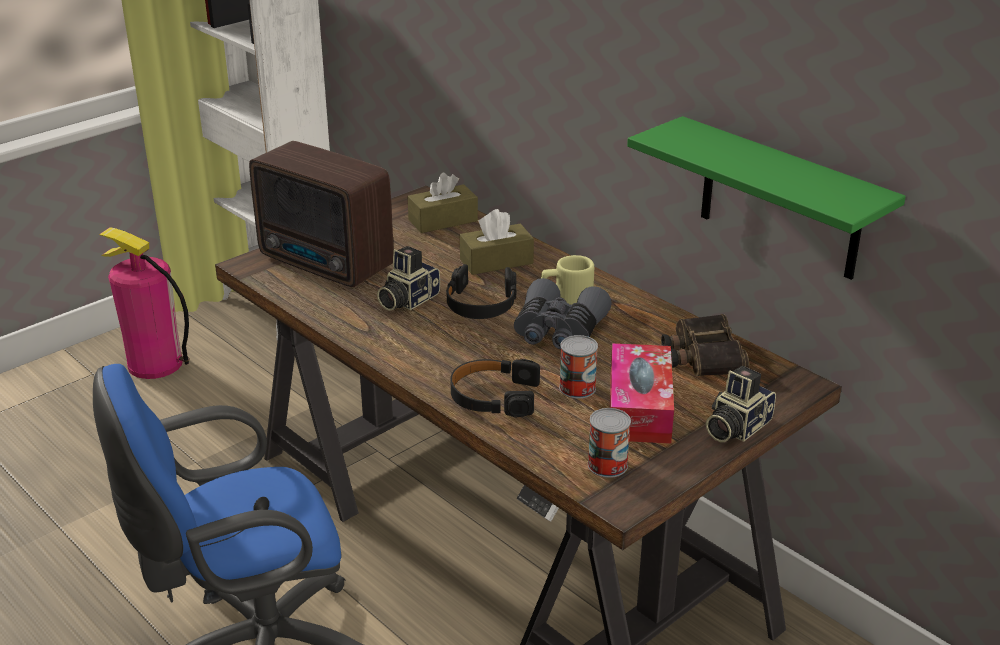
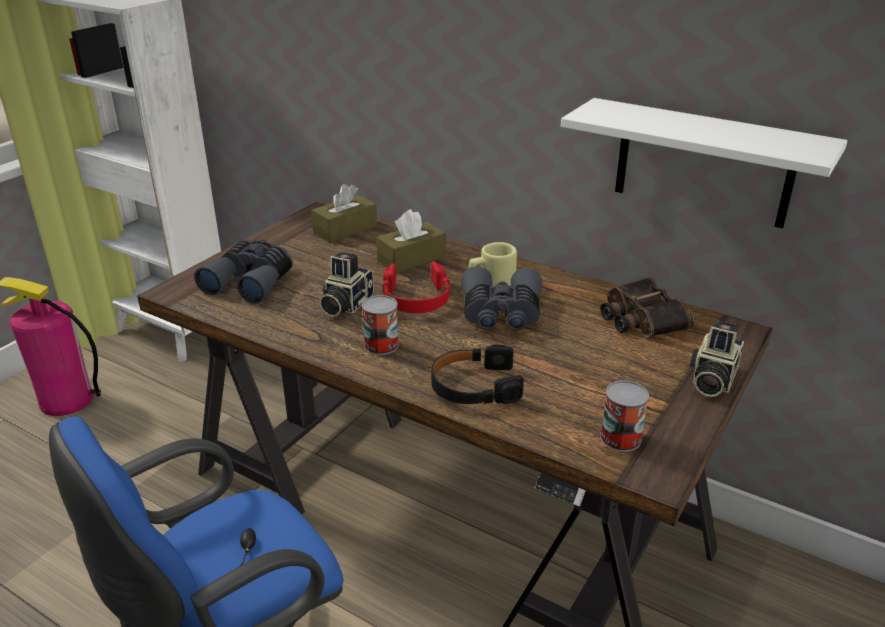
camera: 15 degrees left, 0 degrees up
(326, 264) = (251, 281): radio -> grey binoculars
(481, 303) = (416, 298): black headphones -> red headphones
(577, 388) = (548, 365): can -> can (381, 345)
(639, 407) = (615, 375): tissue box -> none
(780, 200) = (703, 163): green shelf -> white shelf

